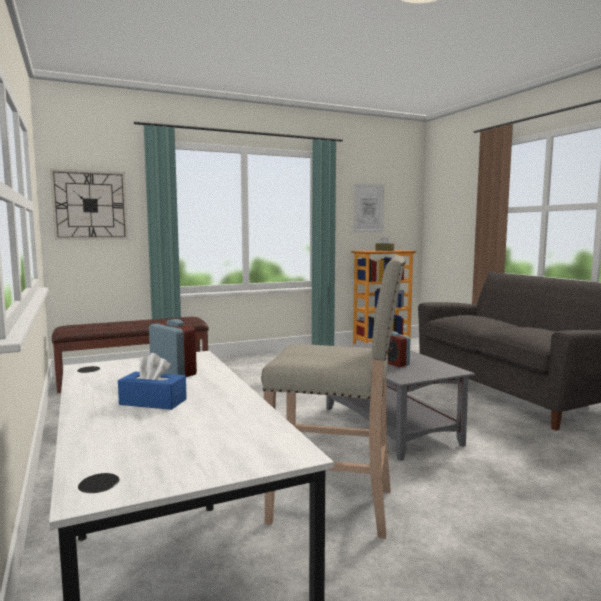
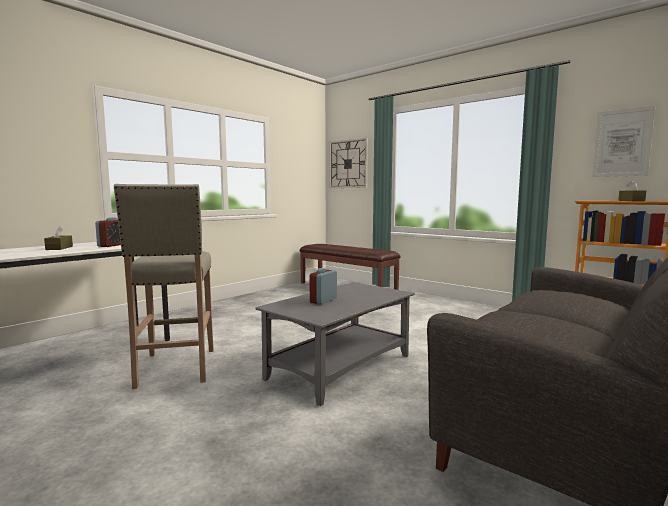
camera: 65 degrees right, 0 degrees up
(153, 402) = (59, 248): blue tissue box -> brown tissue box

